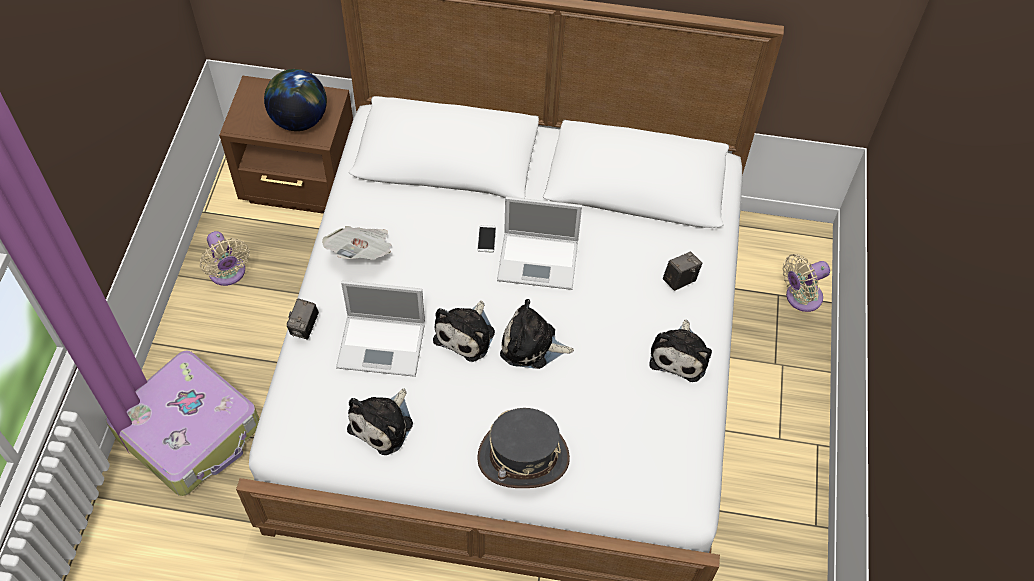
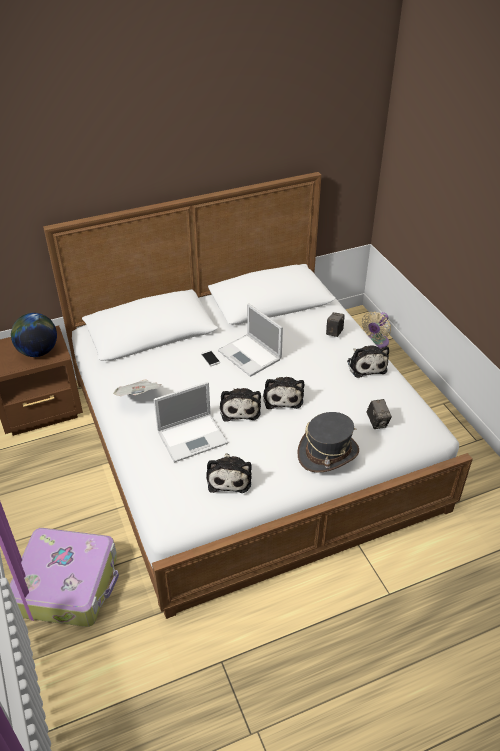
camera: 30 degrees left, 15 degrees down
(228, 274) = (27, 480): beige fan -> none
(305, 327) = (134, 451): camera -> camera (377, 422)
(532, 345) = (282, 397): plush toy -> plush toy turned 75 degrees counterclockwise
(539, 260) = (250, 355): laptop -> laptop turned 75 degrees clockwise

